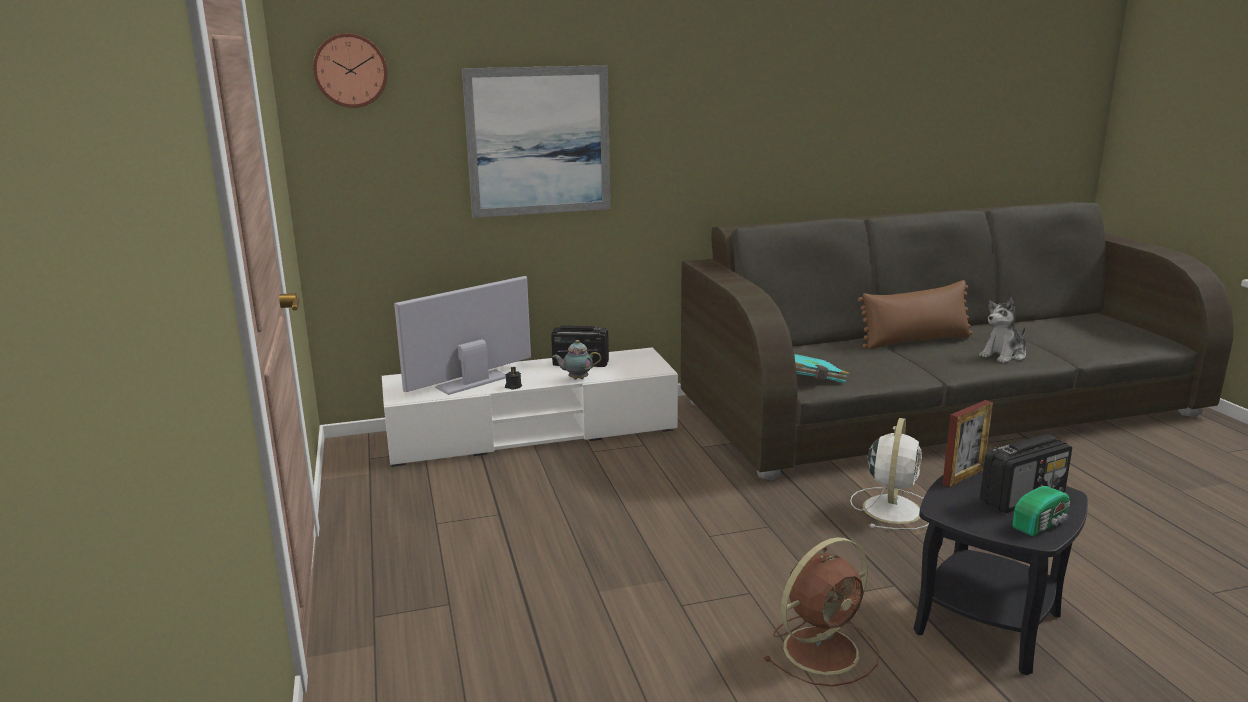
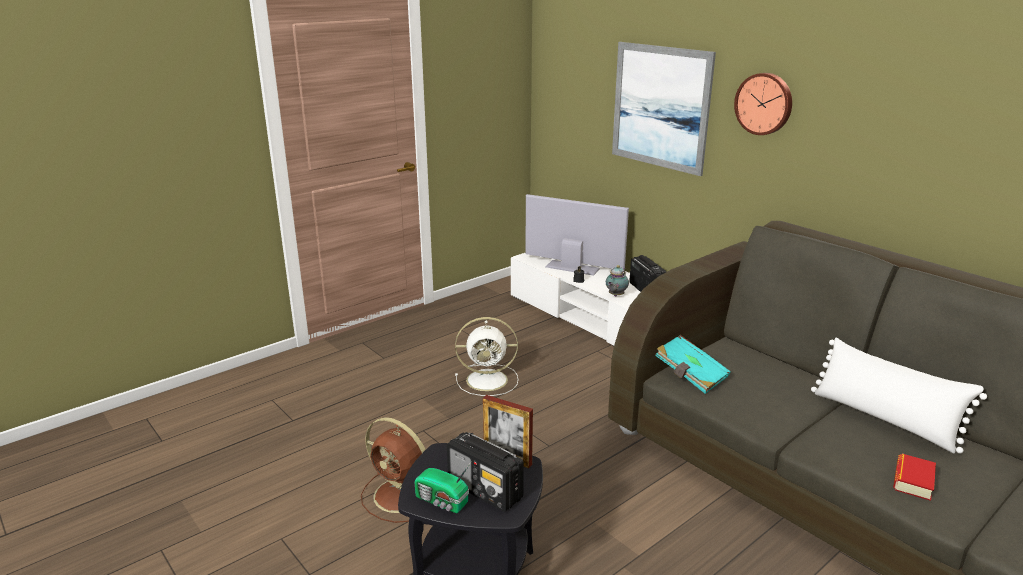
camera: 65 degrees right, 5 degrees up
(350, 70) = (563, 35): wall clock -> wall clock (764, 103)
(576, 379) = (615, 295): teapot -> teapot turned 120 degrees counterclockwise
(892, 508) = (631, 504): white fan -> white fan (489, 380)
(915, 341) = (884, 419): brown pillow -> white pillow
(1004, 355) = (913, 481): plush toy -> book

